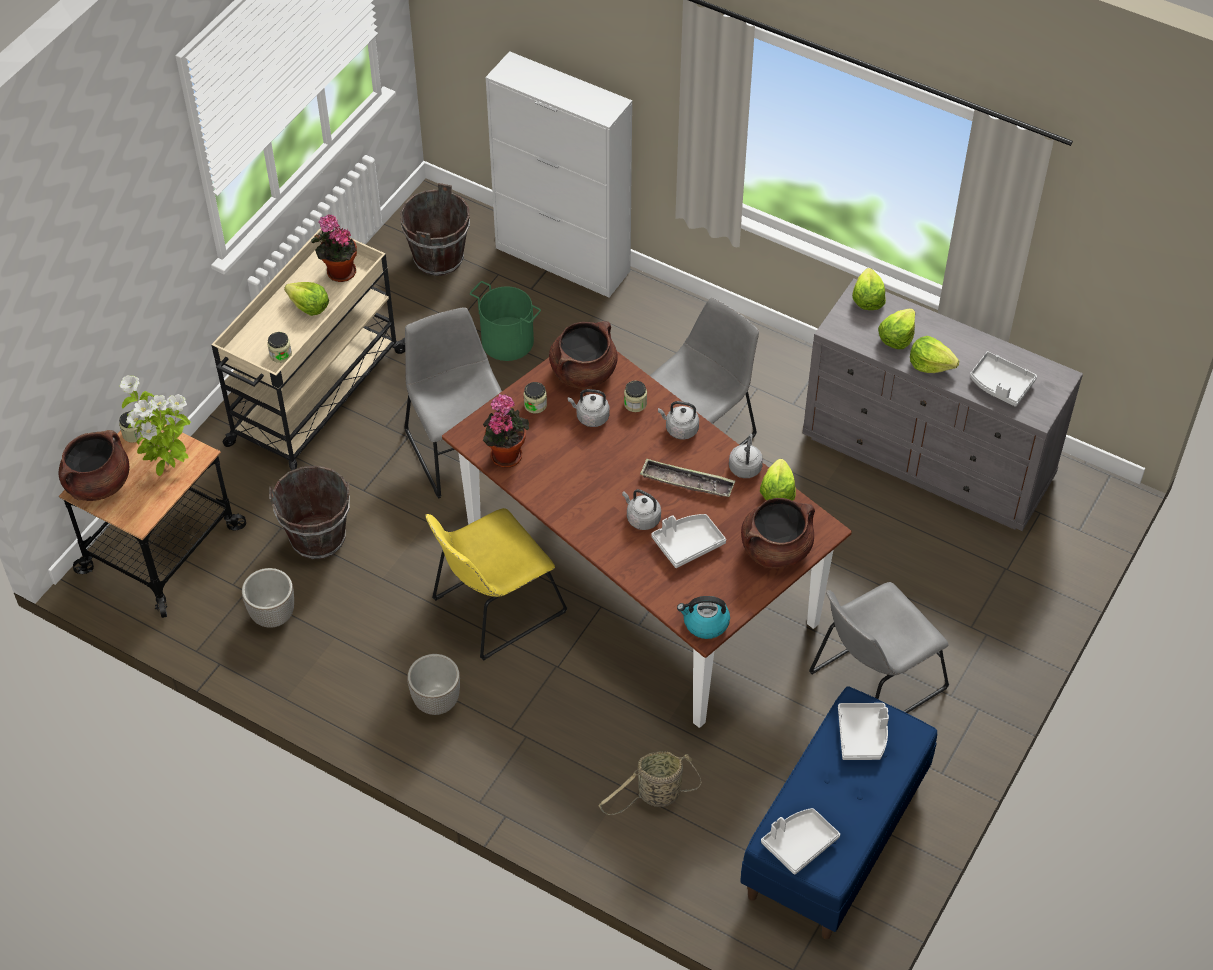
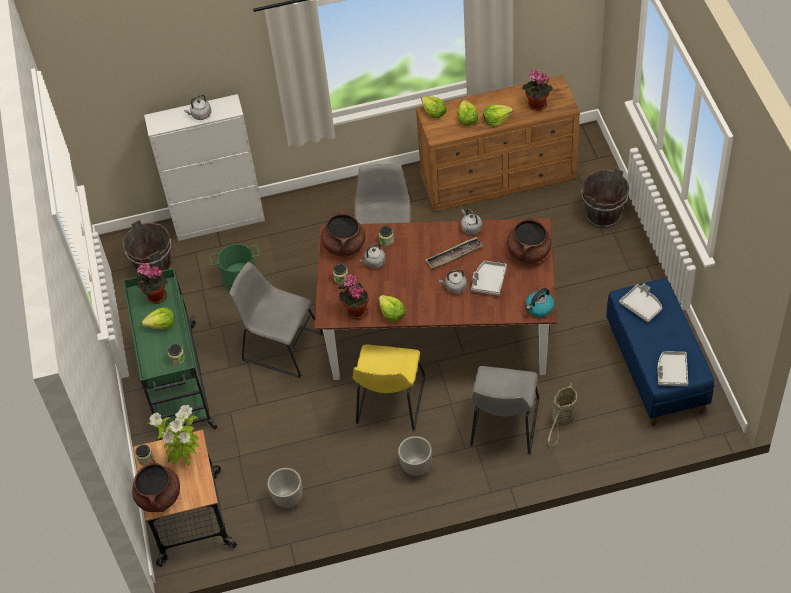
camera: 40 degrees left, 0 degrees up
(315, 399) = (177, 383): beige cart -> green cart
(317, 538) = (263, 445): brown bucket -> brown bucket (603, 216)
(680, 429) = (421, 235): grey kettle -> grey kettle (200, 115)
(777, 492) = (498, 227): lettuce -> lettuce (392, 314)
(873, 683) = (593, 293): grey chair -> grey chair (504, 426)
(929, 457) = (499, 177): grey dresser -> brown dresser
(1000, 385) = (536, 106): grey tray -> potted plant

